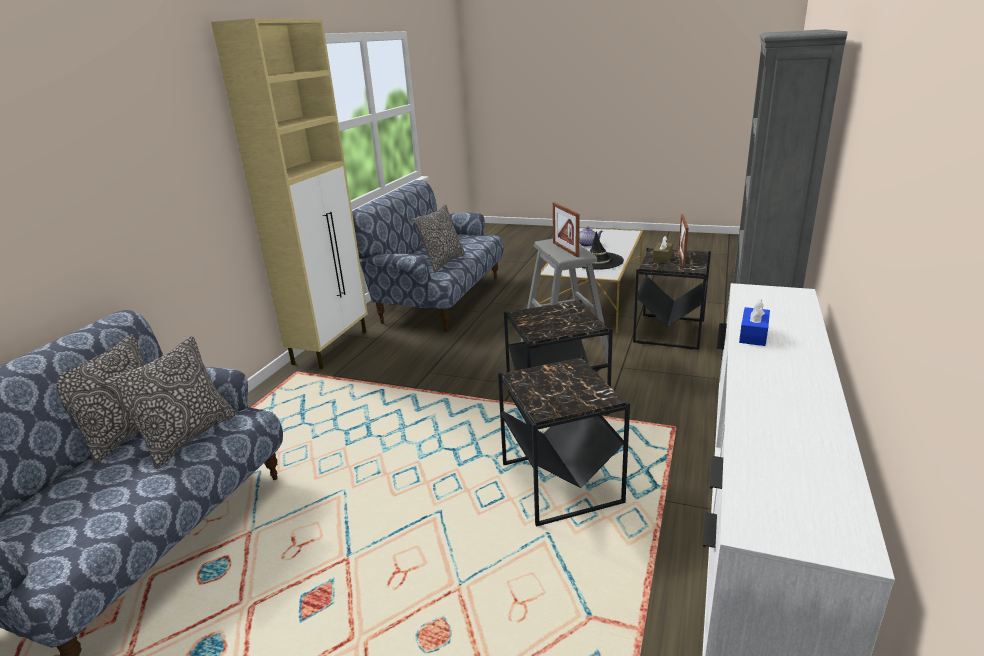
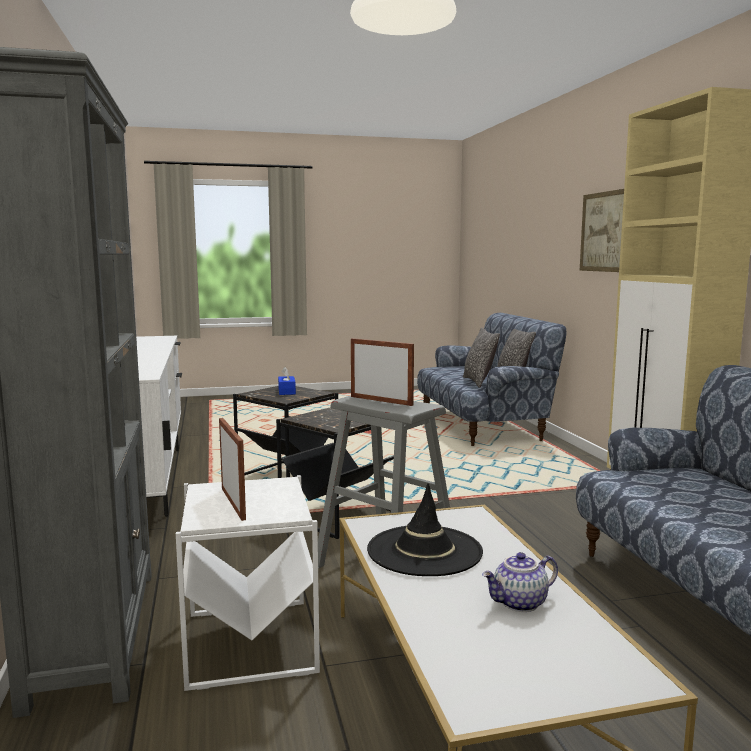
camera: 145 degrees right, 15 degrees down
(139, 156) = (604, 232): none -> picture
(443, 262) = (664, 490): pillow -> none
(662, 258) = (269, 499): brown tissue box -> none
(668, 332) = (251, 642): black side table -> white side table
(753, 335) = (149, 361): blue tissue box -> blue tissue box (286, 391)

